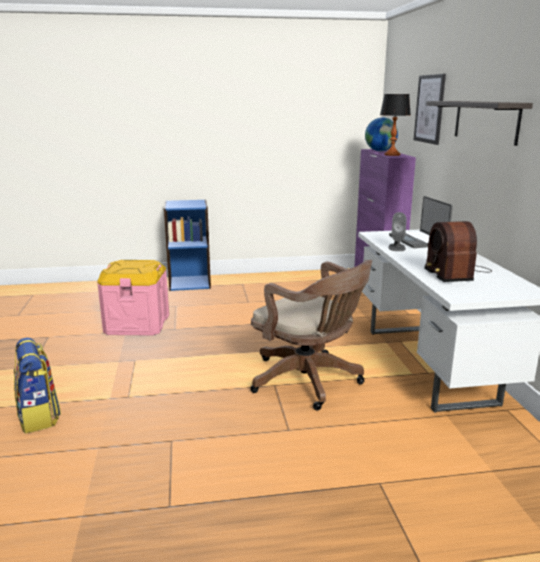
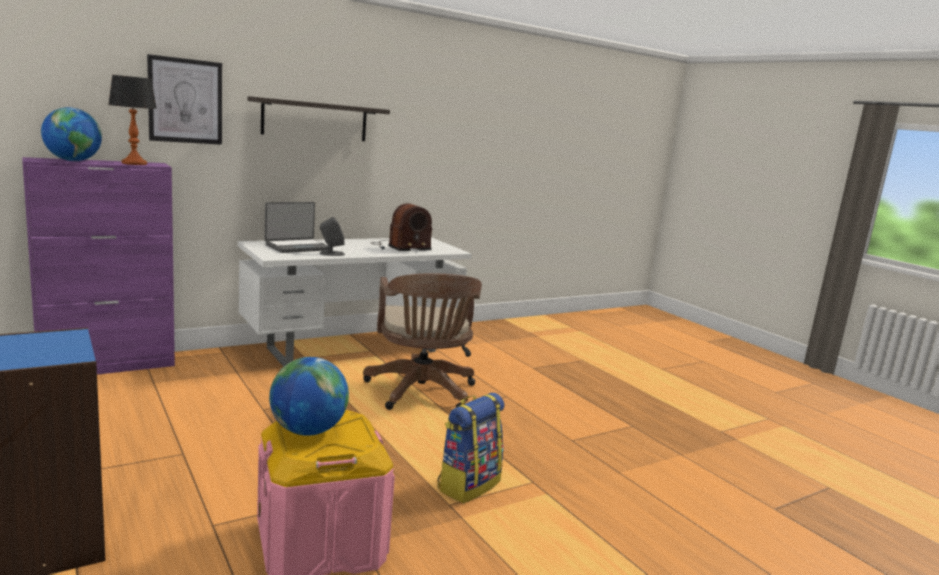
camera: 115 degrees left, 5 degrees down
(39, 417) = (624, 528): backpack -> backpack (468, 485)
(137, 263) = (308, 431): none -> globe
(309, 381) = (422, 393): brown office chair -> brown office chair turned 150 degrees clockwise

